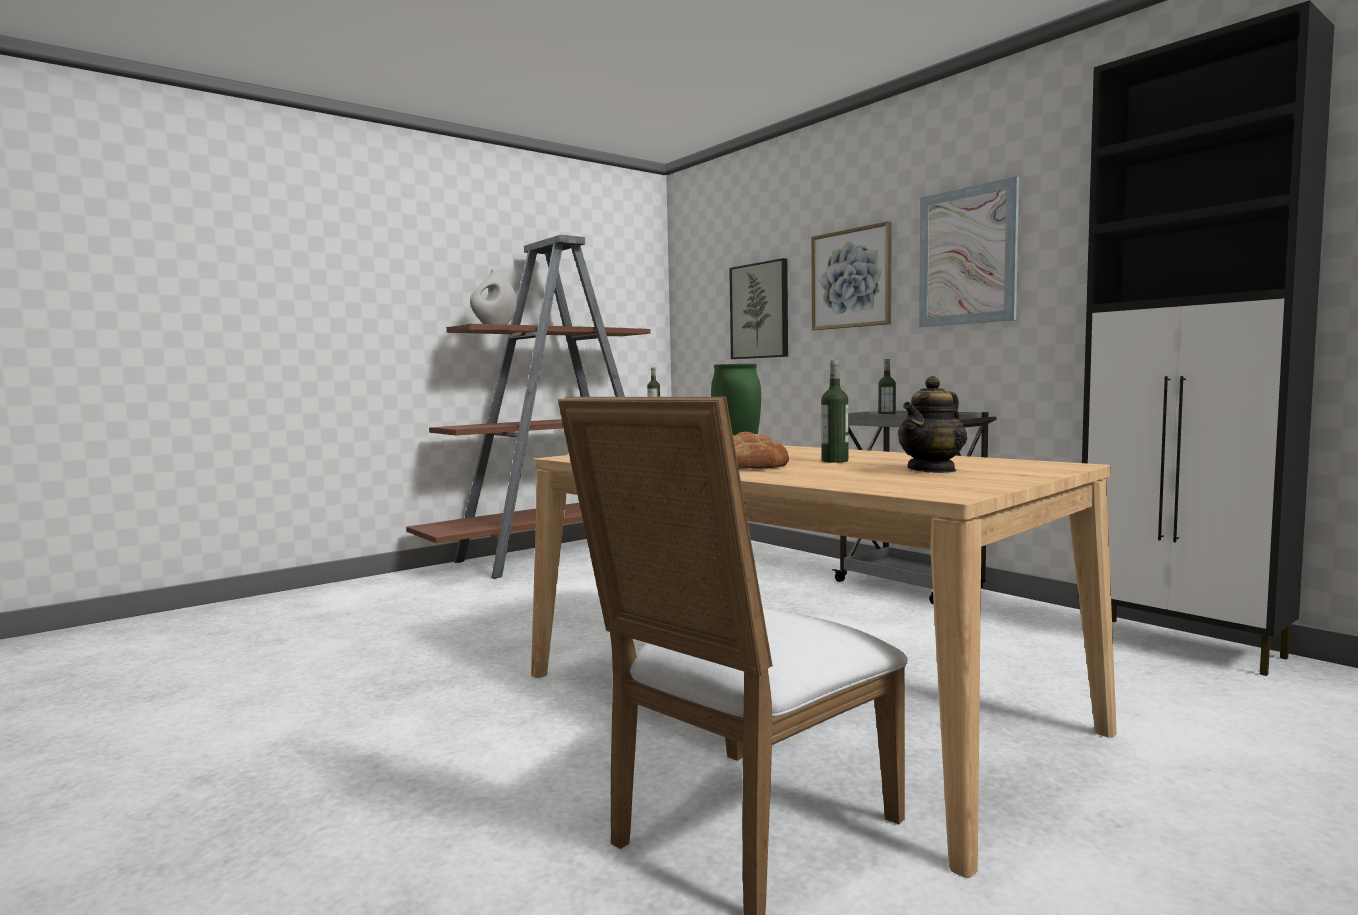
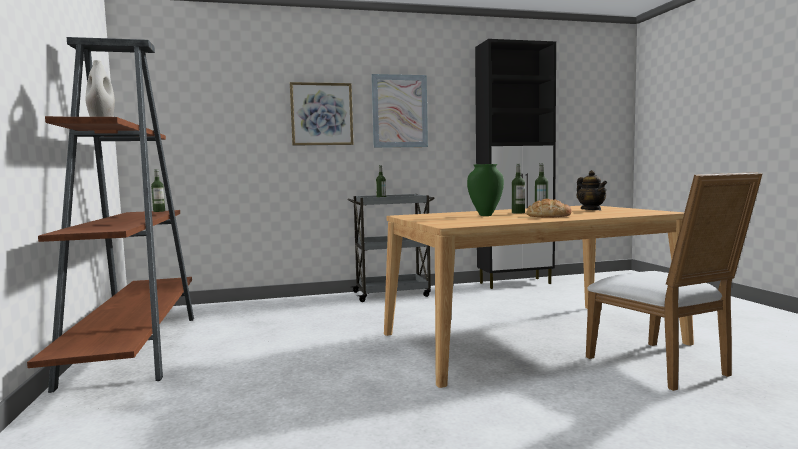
camera: 65 degrees left, 0 degrees up
(760, 311) = (236, 128): picture -> none
(806, 457) = (518, 213): none -> bottle

